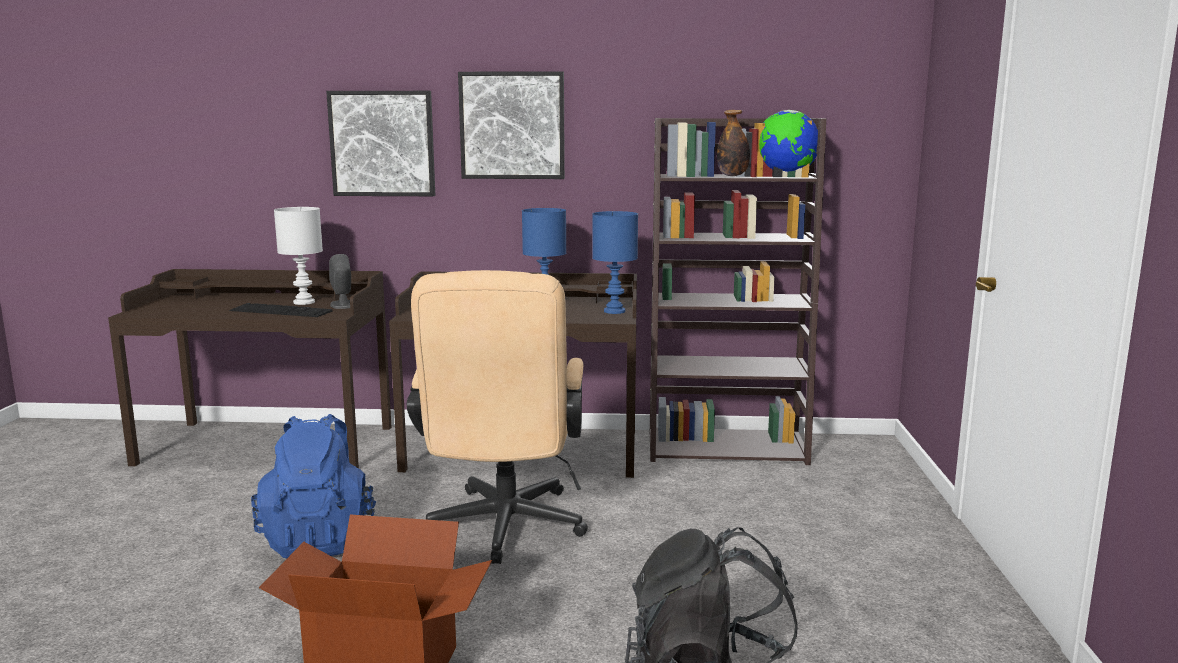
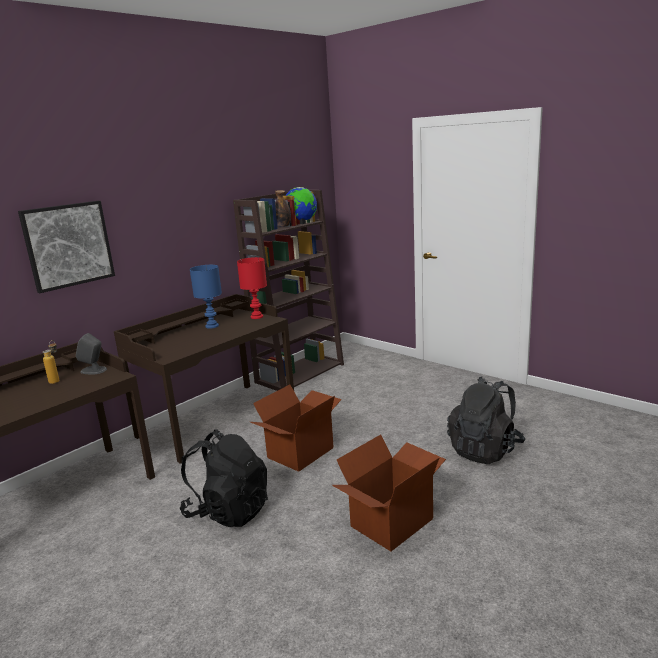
camera: 50 degrees left, 5 degrees up
(280, 311) = (65, 390): keyboard -> none
(303, 302) = (57, 380): white table lamp -> bottle
(319, 539) = (228, 511): blue backpack -> black backpack
(503, 530) = (299, 452): beige office chair -> cardboard box
(512, 125) = (154, 217): picture -> none
(613, 311) = (256, 317): blue table lamp -> red table lamp

